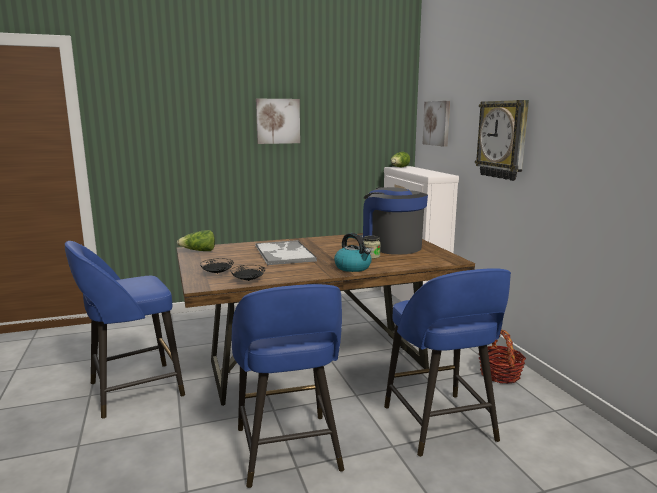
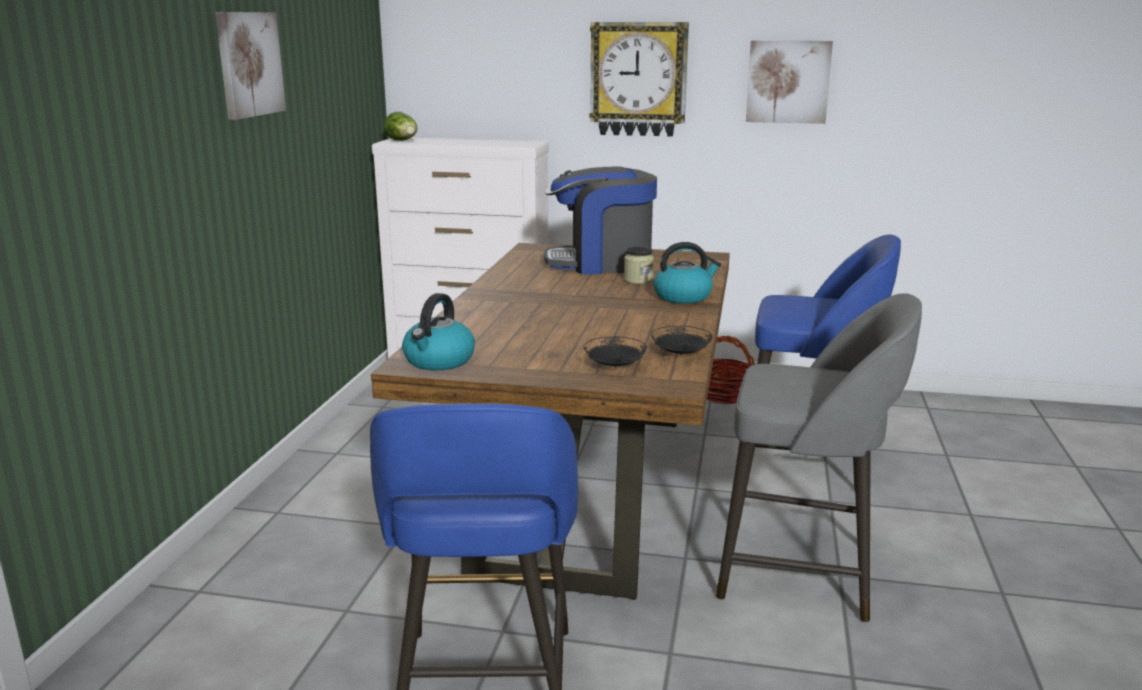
camera: 60 degrees left, 5 degrees up
(199, 251) = (439, 361): lettuce -> kettle
(284, 253) = (551, 314): tray -> none
(288, 451) = (801, 572): blue stool -> grey stool
(437, 123) = (458, 57): picture -> picture (788, 82)

